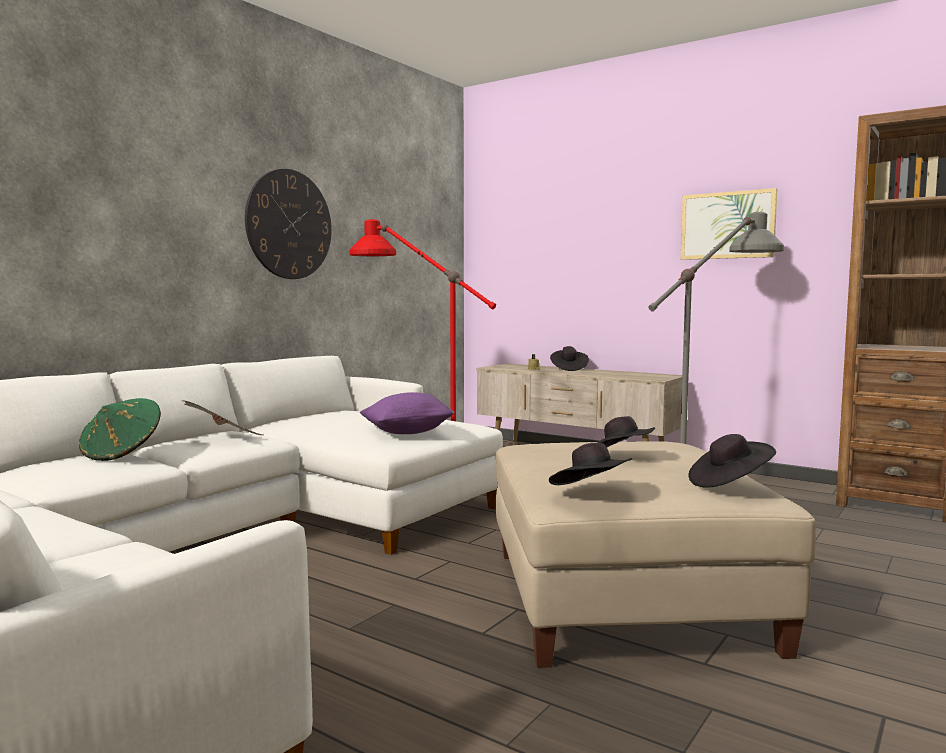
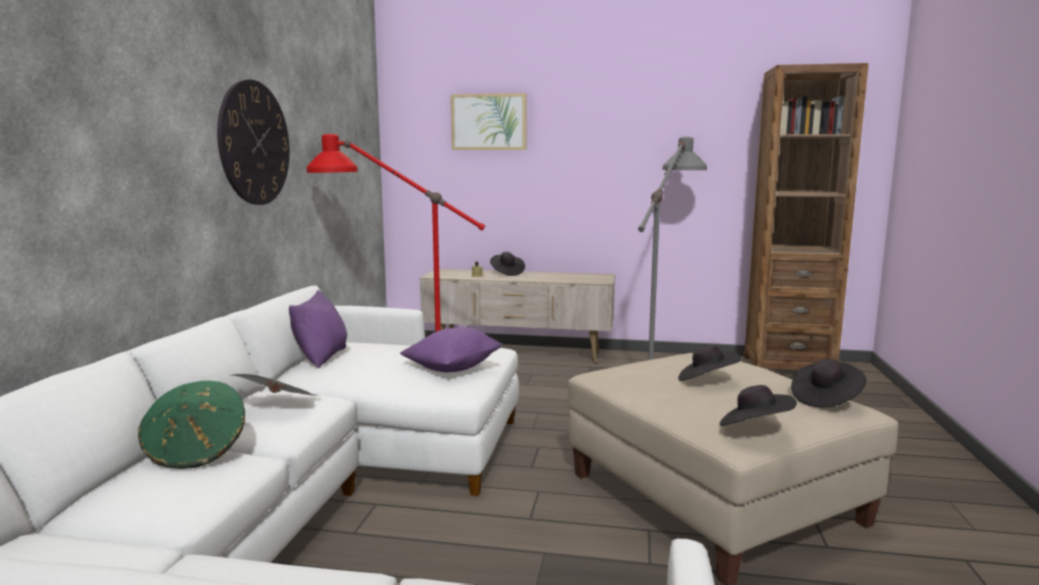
camera: 25 degrees left, 5 degrees up
(311, 415) = (322, 357): none -> purple pillow
(727, 225) = (648, 144): picture -> picture (489, 122)

